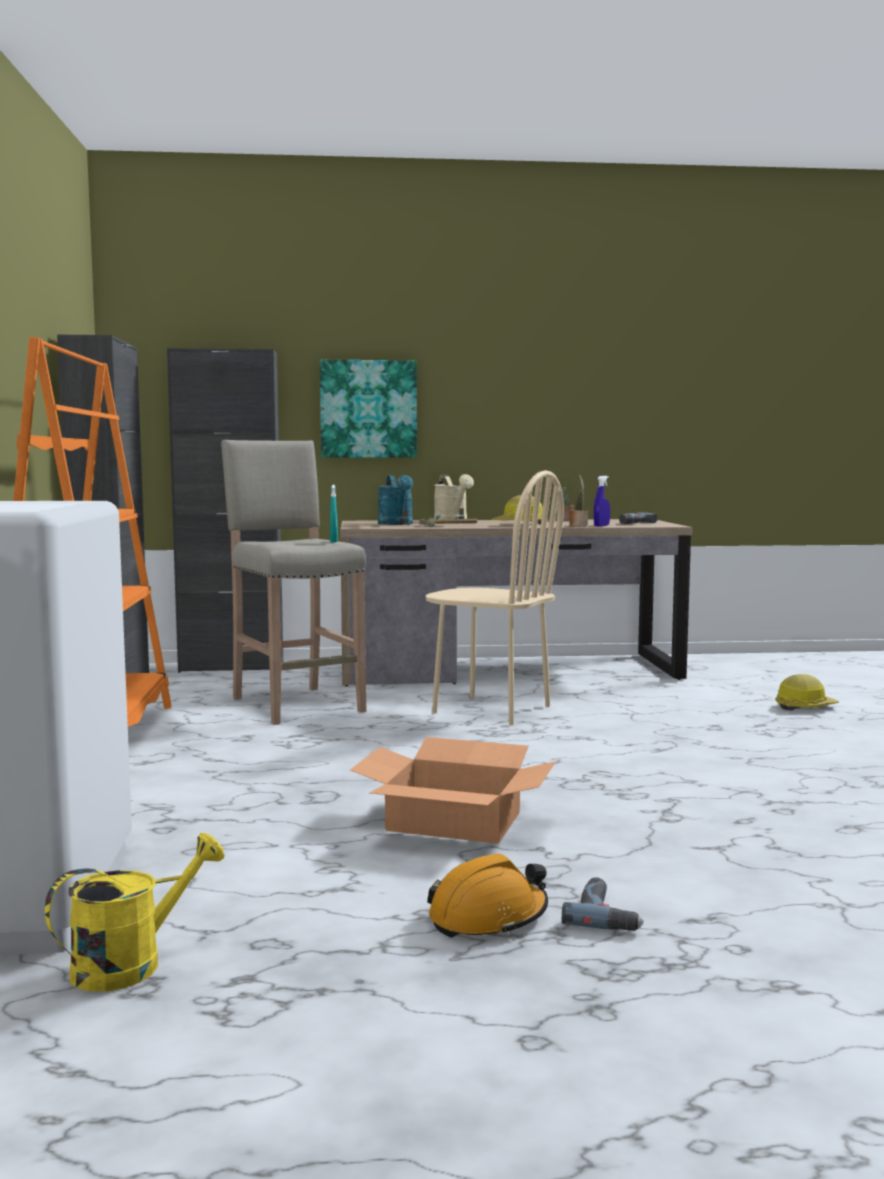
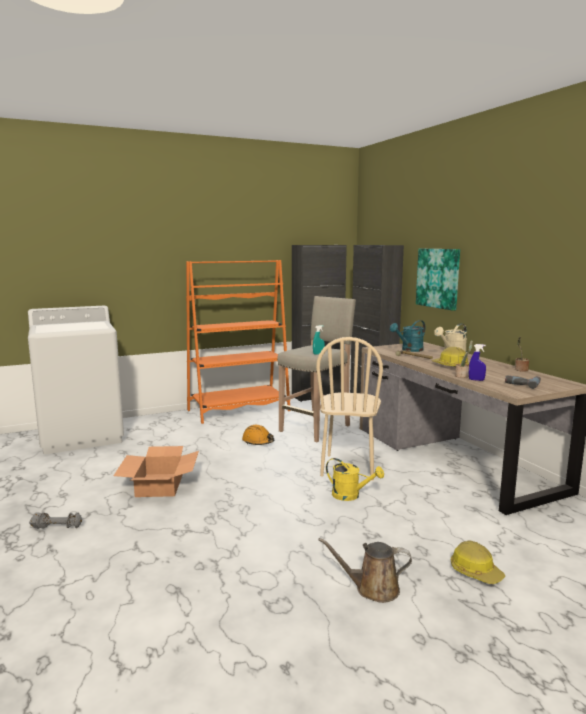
camera: 70 degrees right, 5 degrees up
(131, 963) = (33, 463): yellow watering can -> yellow watering can (350, 495)
(488, 917) = (58, 505): orange hard hat -> orange hard hat (258, 442)
(606, 915) = (57, 527): power drill -> grey dumbbell
(841, 742) = (372, 589): none -> brown watering can

